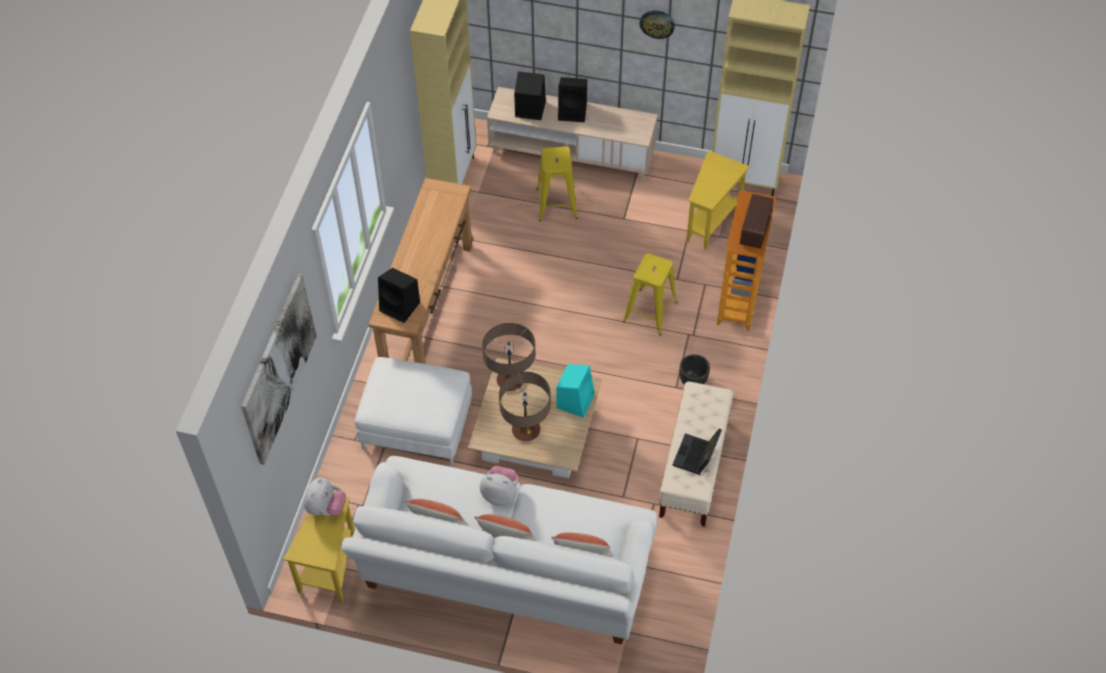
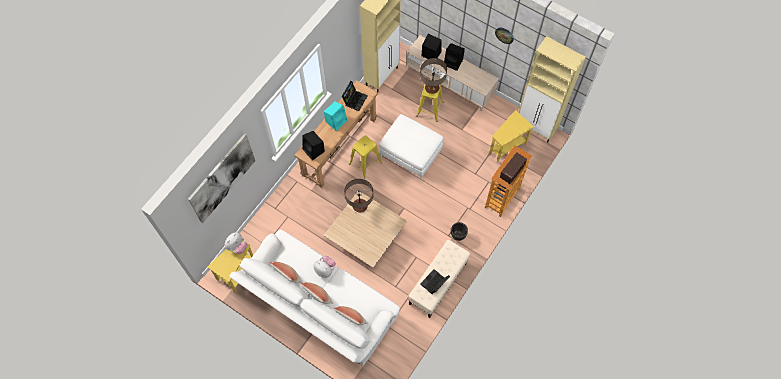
camera: 20 degrees right, 10 degrees up
(417, 425) = (308, 211): white ottoman -> white ottoman (410, 153)
(436, 207) = (354, 99): none -> laptop
(526, 430) = (356, 236): table lamp -> table lamp (432, 88)
(575, 400) = (388, 228): turquoise speaker -> turquoise speaker (336, 120)
(650, 312) = (452, 188): yellow stool -> yellow stool (365, 163)

